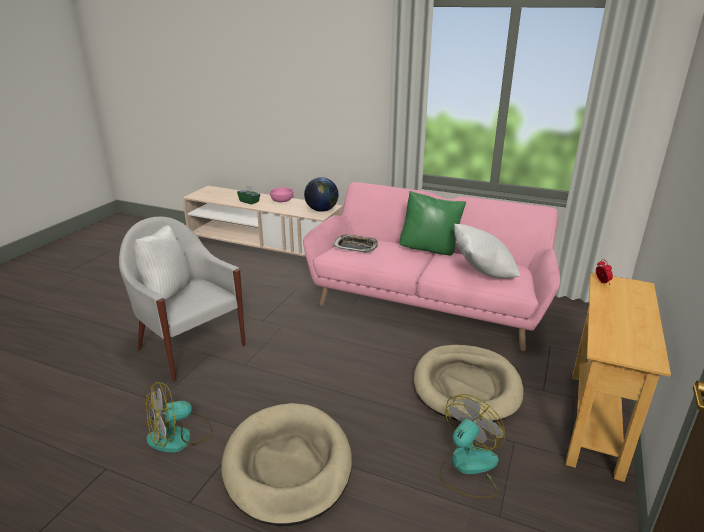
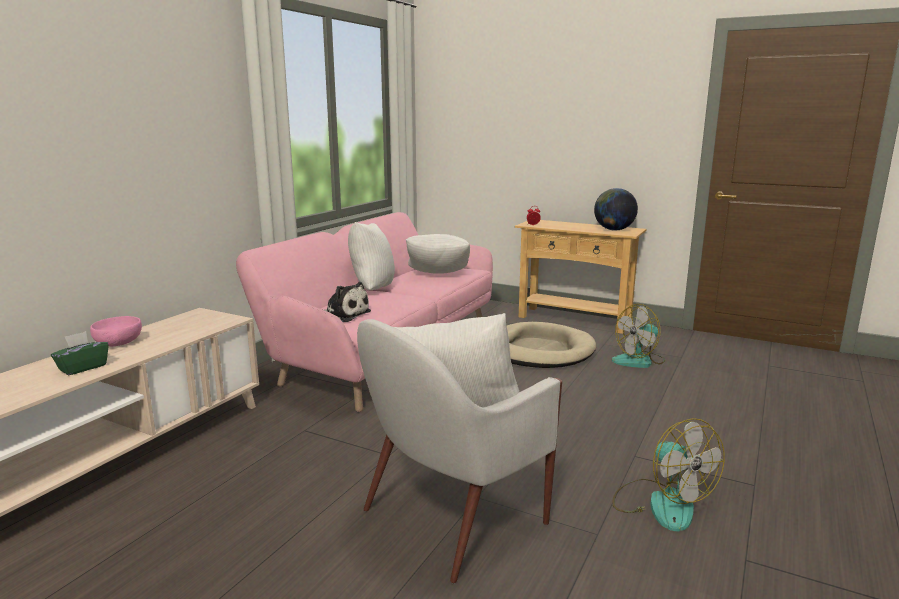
camera: 85 degrees left, 10 degrees down
(287, 465) = (674, 431): beige dog bed -> none
(322, 210) = (207, 318): globe -> globe (613, 230)
(356, 247) = (344, 314): tray -> plush toy
(429, 250) = (371, 289): green pillow -> white pillow
(468, 467) = (639, 361): fan -> fan turned 75 degrees counterclockwise

